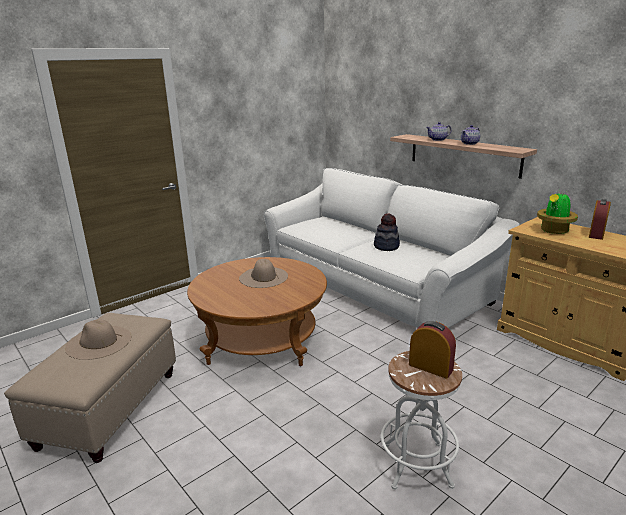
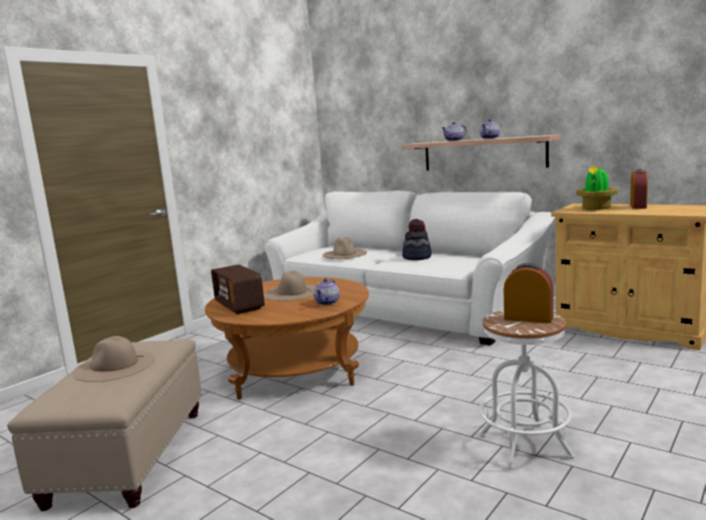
camera: 10 degrees left, 10 degrees down
(216, 287) = (239, 305): none -> radio
(286, 296) = (327, 302): none -> teapot
(327, 232) = (344, 254): none -> beige hat

